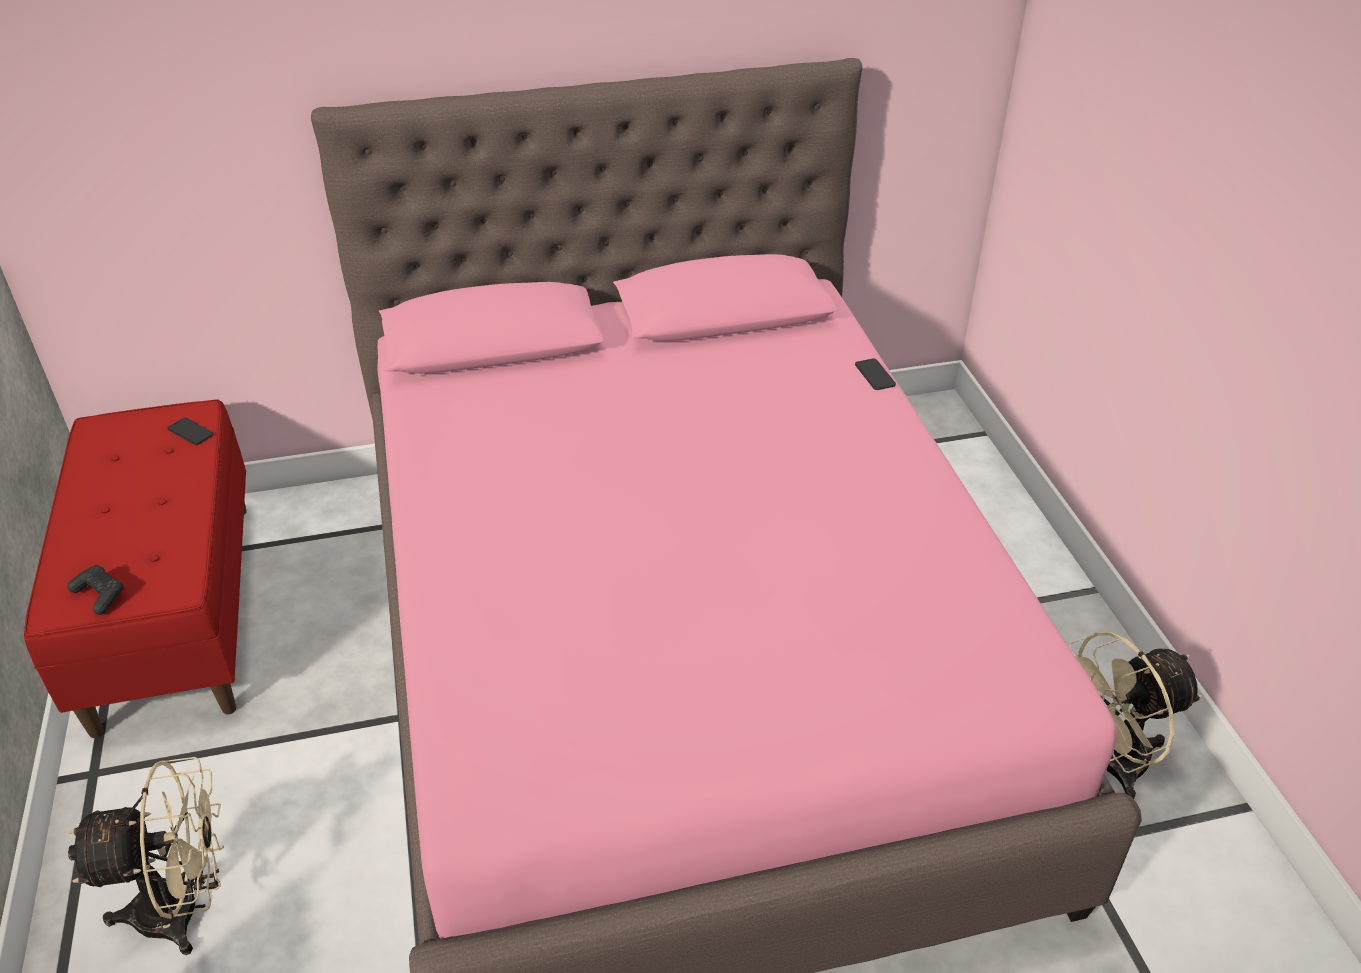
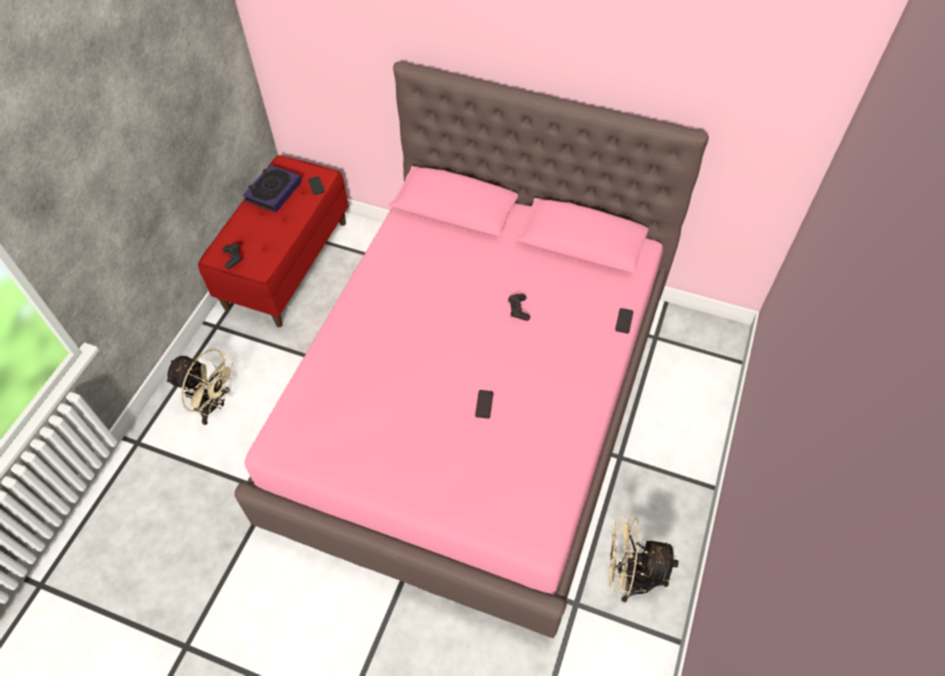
camera: 35 degrees right, 15 degrees up
(108, 469) = (273, 191): none -> book
(715, 423) = (518, 309): none -> black game controller
(785, 560) = (484, 404): none -> phone

